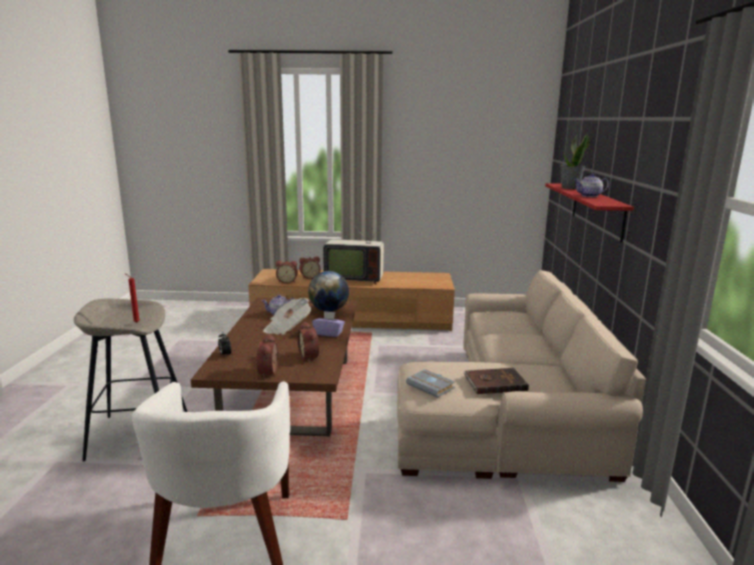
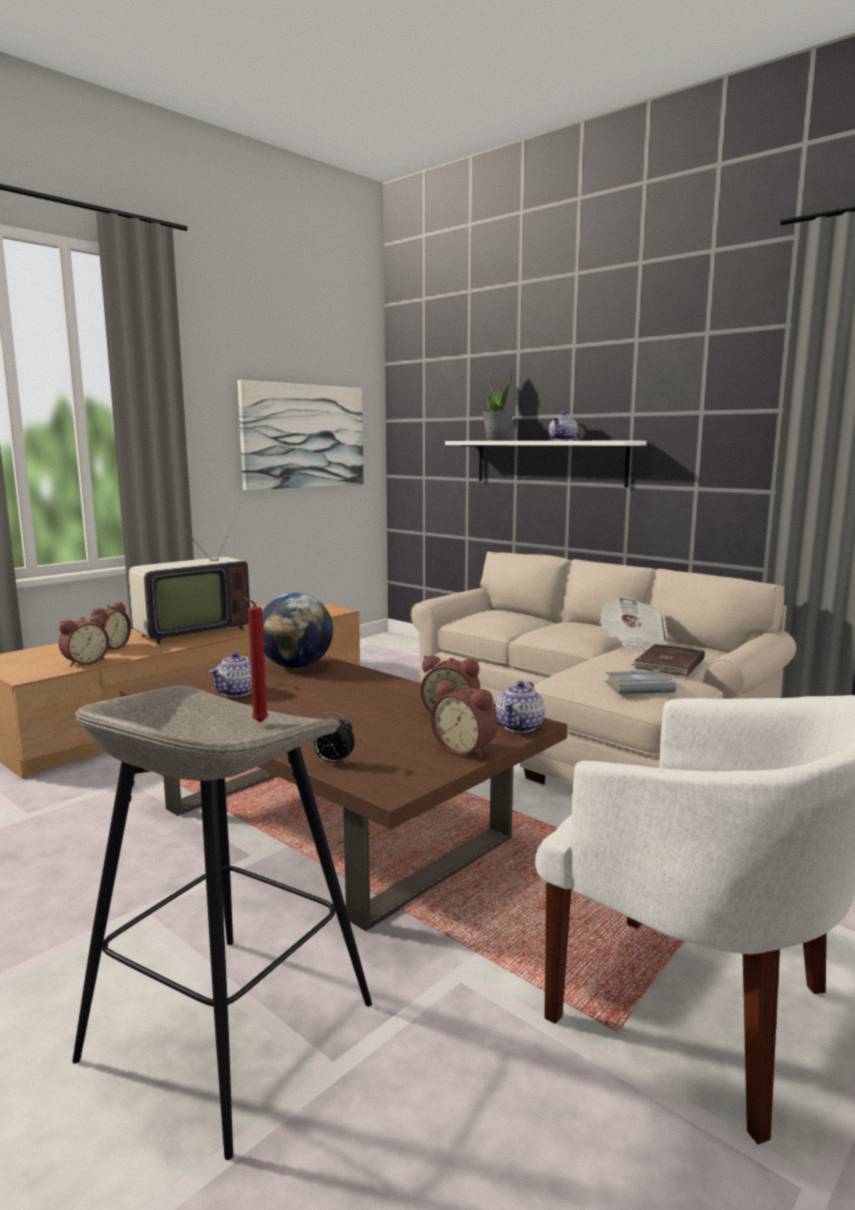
camera: 50 degrees left, 5 degrees down
(287, 328) = (311, 702): newspaper -> newspaper (632, 643)
(315, 375) = (520, 726): none -> teapot
(328, 333) = (385, 686): purple tissue box -> none
(474, 170) = (303, 436): none -> picture
(597, 210) = (549, 462): red shelf -> white shelf

